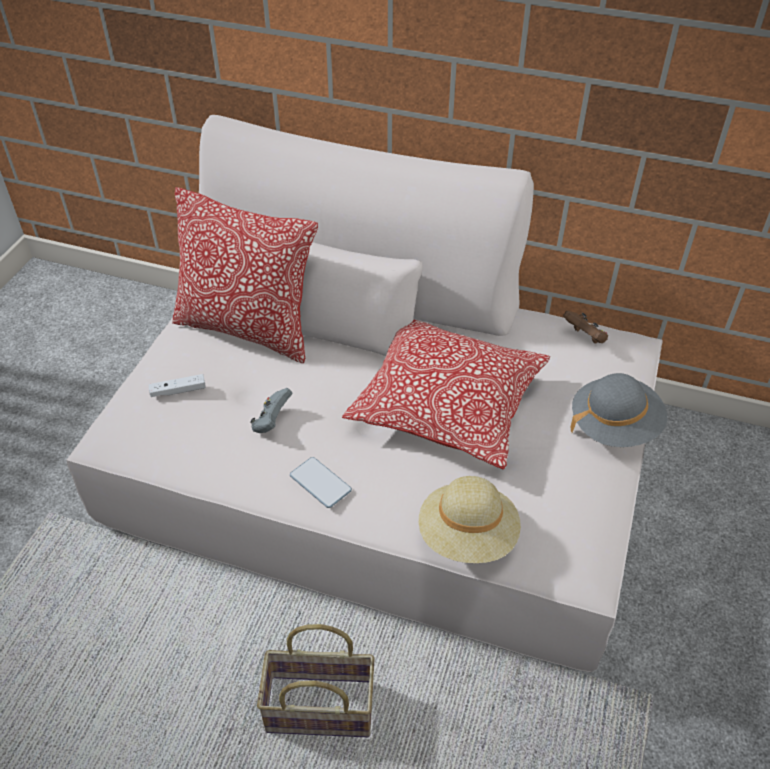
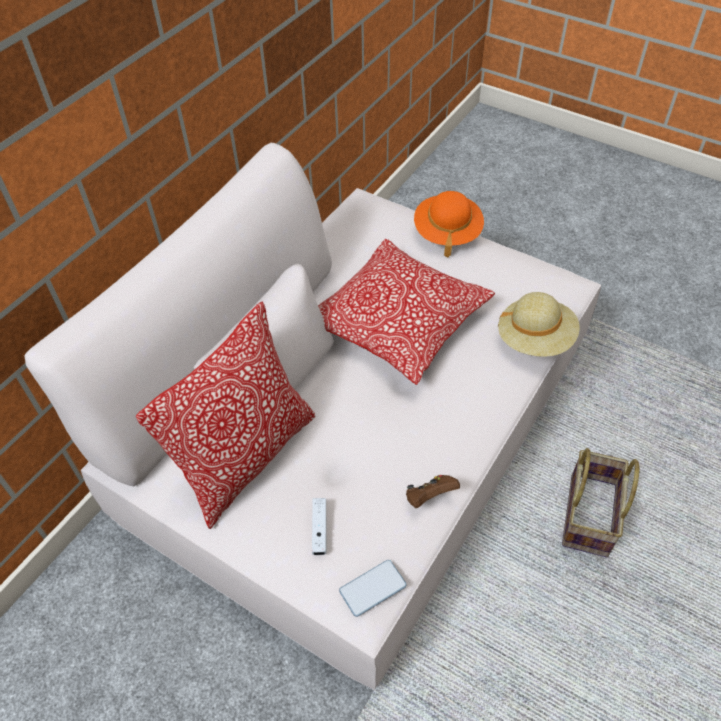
camera: 75 degrees left, 5 degrees up
(272, 422) = (385, 451): grey game controller -> none
(320, 483) = (466, 424): phone -> phone (372, 588)
(585, 337) = (350, 222): brown game controller -> brown game controller (429, 497)
(614, 426) = (447, 233): grey hat -> orange hat

